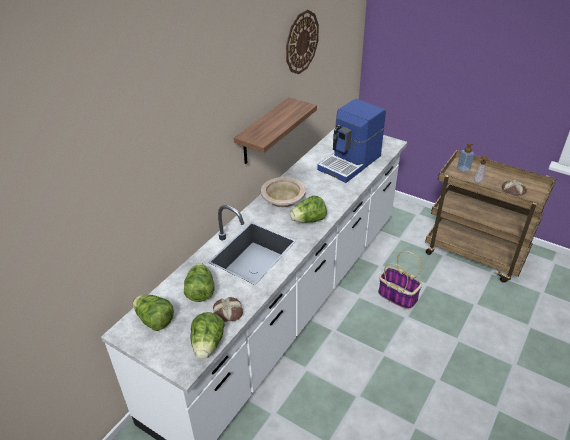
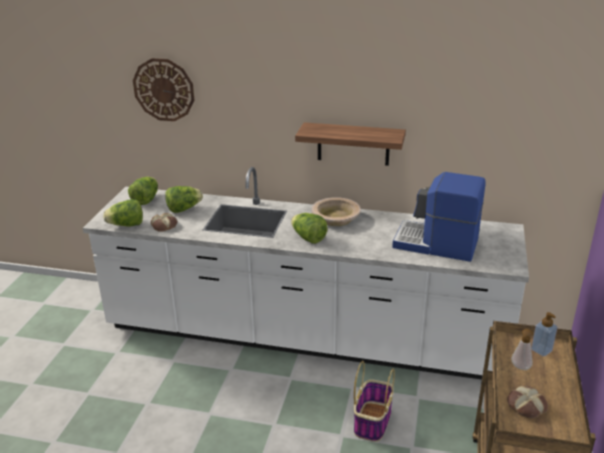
camera: 70 degrees right, 10 degrees down
(301, 42) = (438, 77): wall clock -> wall clock (164, 89)

